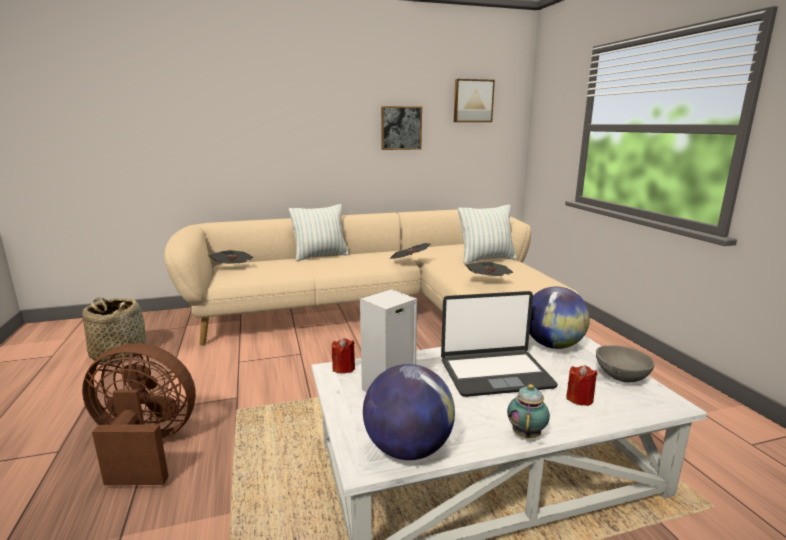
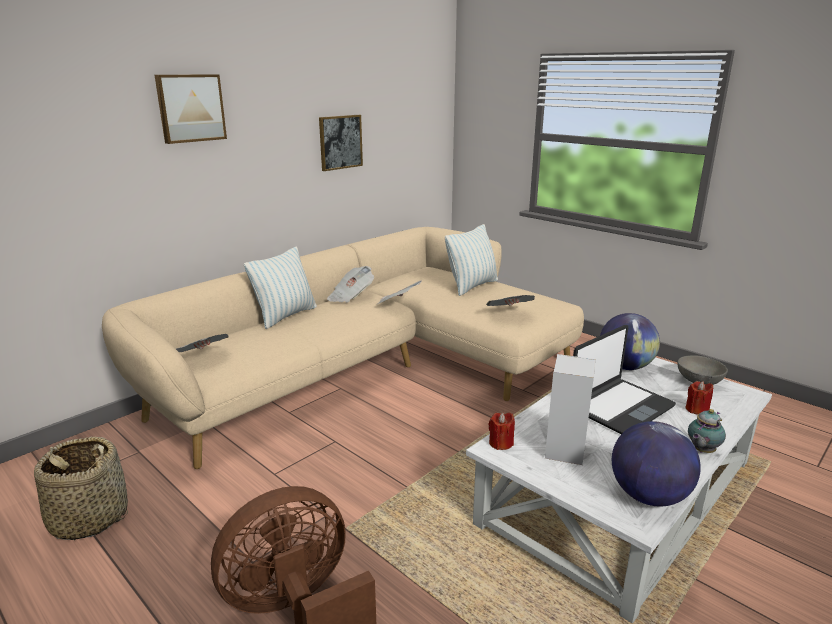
camera: 30 degrees left, 5 degrees up
(381, 252) = (350, 296): none -> newspaper
(472, 101) = (406, 104): picture -> picture (190, 108)
(526, 433) = (701, 451): teapot -> teapot turned 120 degrees counterclockwise

